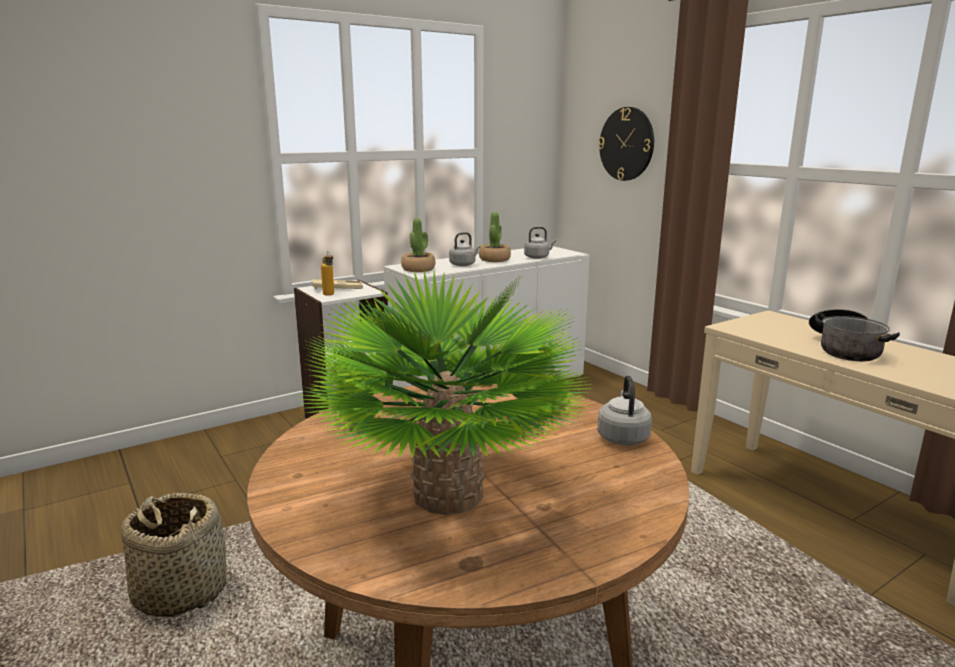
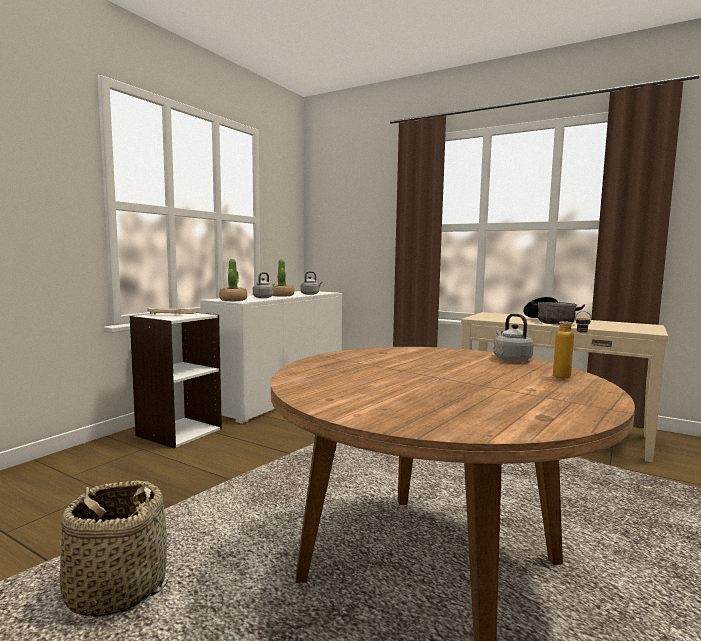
camera: 25 degrees left, 10 degrees down
(329, 295) = (172, 317): bottle -> bottle (569, 378)
(448, 494) = (461, 392): potted plant -> none
(626, 144) = (360, 217): wall clock -> none

